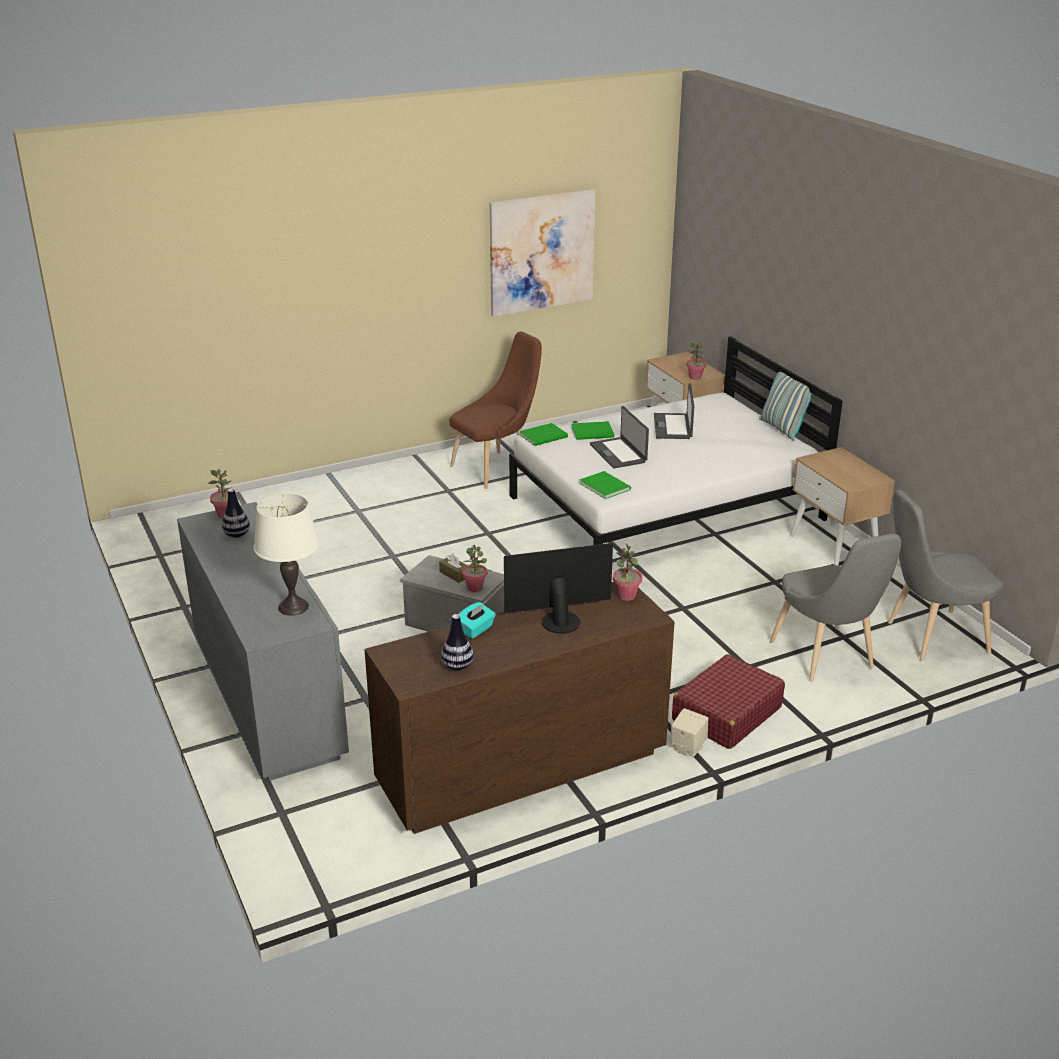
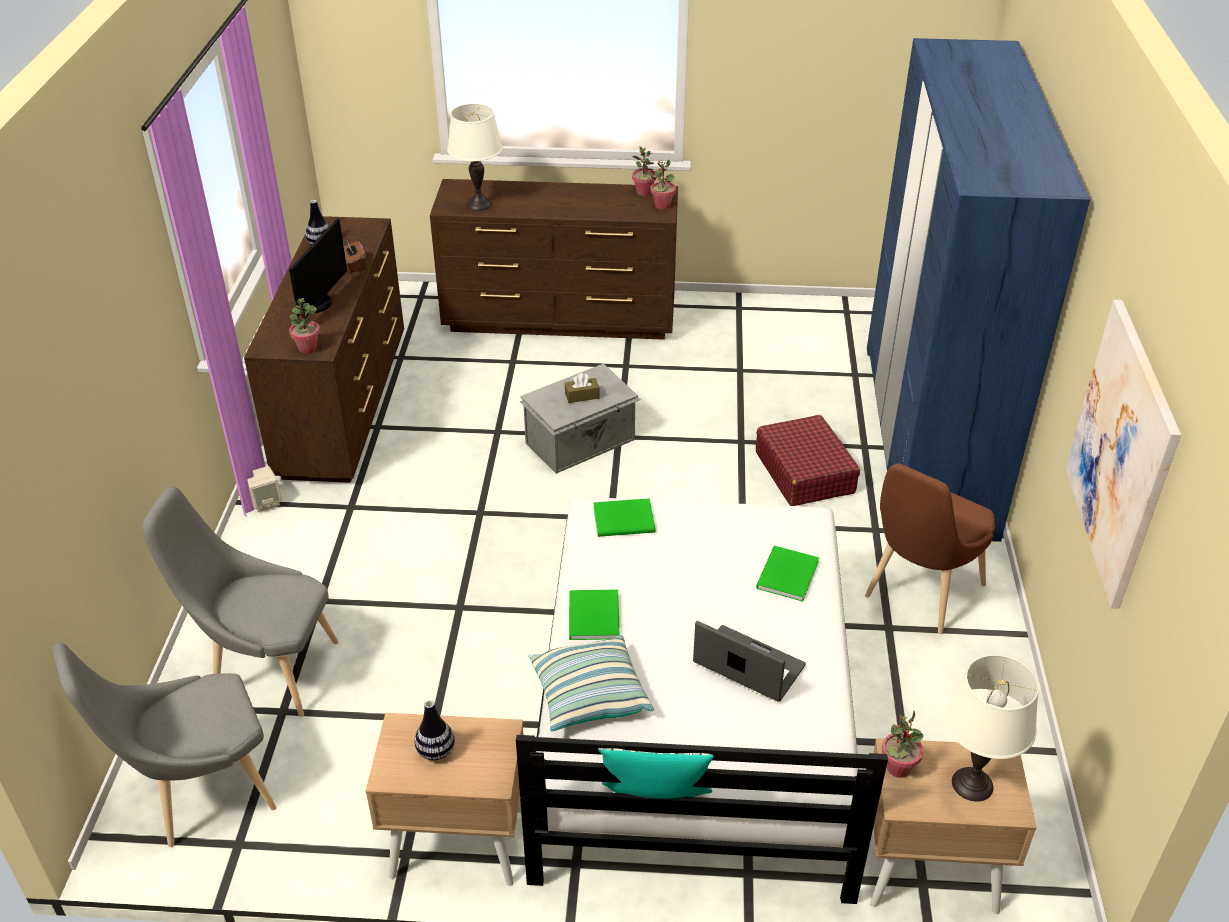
camera: 120 degrees right, 10 degrees up
(237, 535) = (620, 204): vase -> vase (435, 751)
(268, 697) = (561, 319): grey dresser -> brown dresser
(326, 492) = (927, 436): none -> blue wardrobe
(475, 587) = (546, 399): potted plant -> potted plant (644, 192)
(475, 630) = (354, 265): turquoise tissue box -> brown tissue box
(496, 468) = (918, 595): brown chair -> brown chair turned 45 degrees clockwise
(545, 436) = (804, 527): green book -> green book (592, 618)
(618, 453) = (705, 572): laptop -> none
(682, 364) = (972, 784): none -> white table lamp
(726, 714) = (276, 548): red suitcase -> red suitcase (804, 472)
(749, 458) = (589, 695): none -> pillow
(930, 637) = (199, 793): grey chair -> grey chair turned 135 degrees counterclockwise

